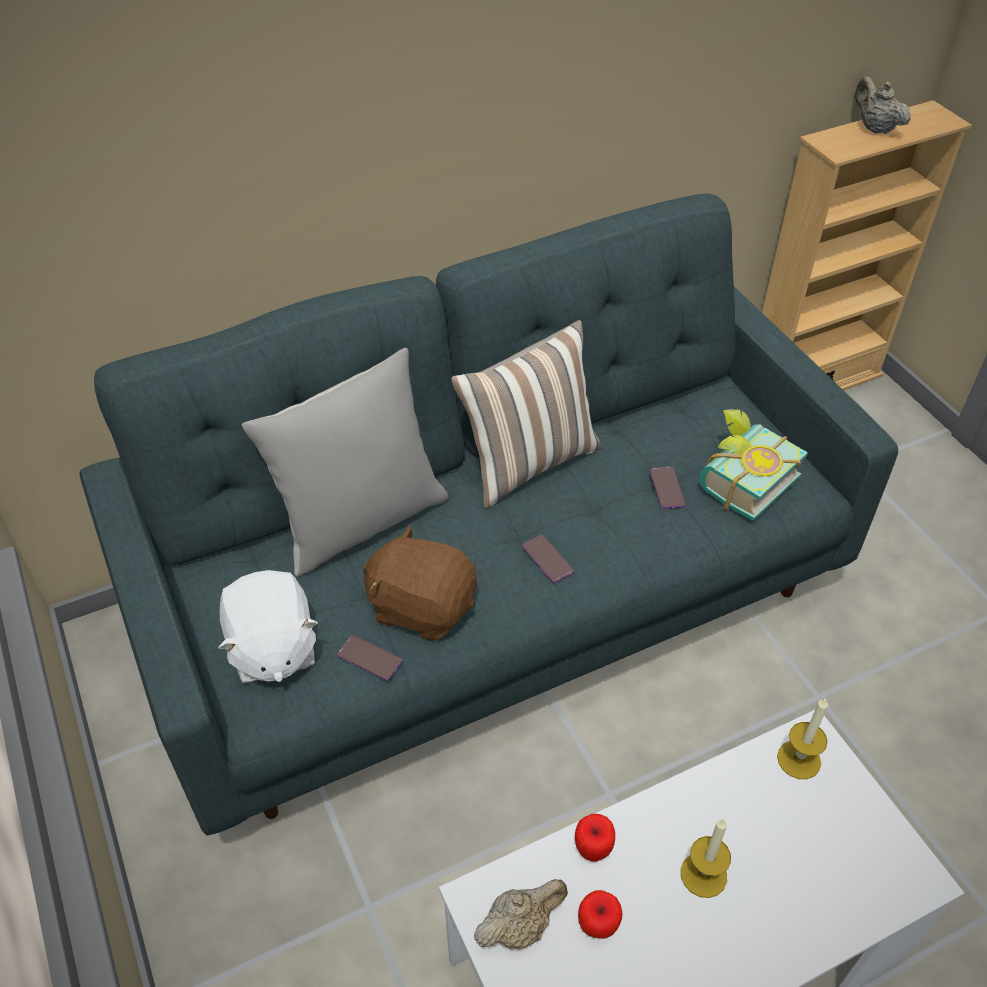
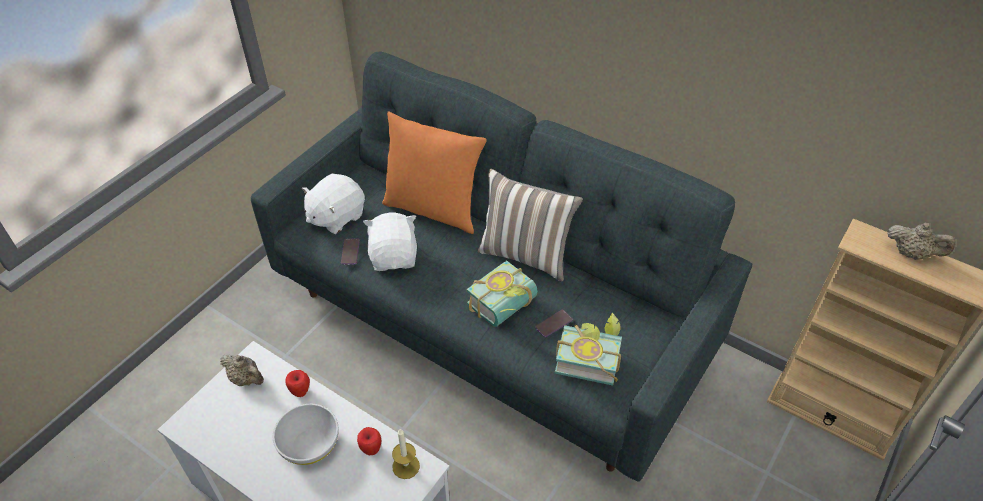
camera: 60 degrees right, 0 degrees up
(361, 521) = (433, 209): grey pillow -> orange pillow
(422, 606) = (394, 256): brown plush toy -> white plush toy
(547, 559) = (459, 292): phone -> none
(597, 927) = (259, 410): apple -> apple (371, 449)
(611, 522) = (506, 308): none -> book
(703, 874) = (309, 445): candle -> white bowl
(874, 128) = (911, 254): beige teapot -> beige teapot turned 90 degrees clockwise

